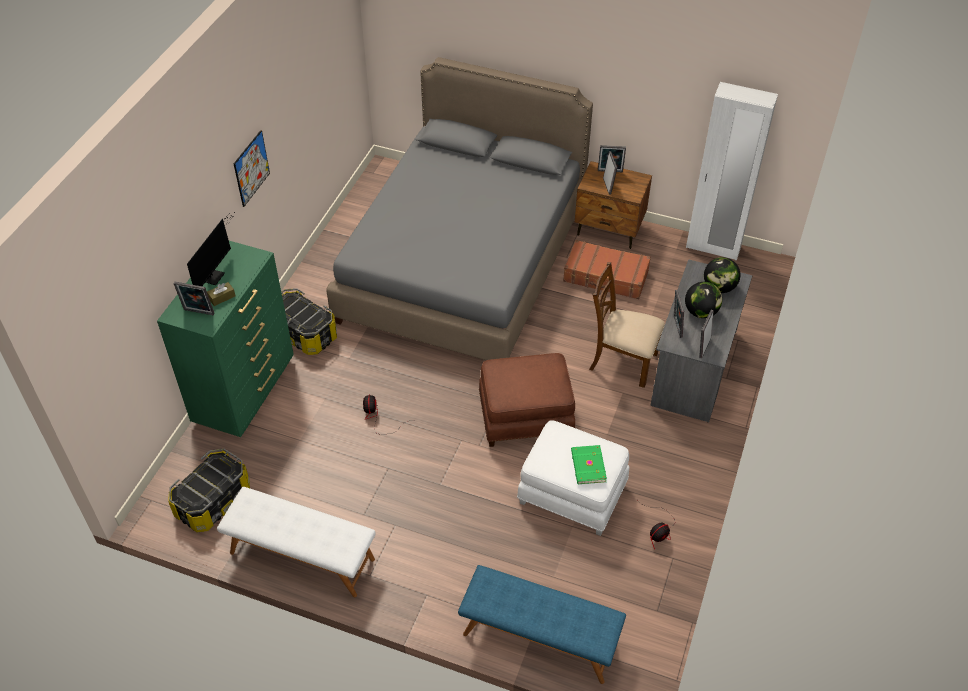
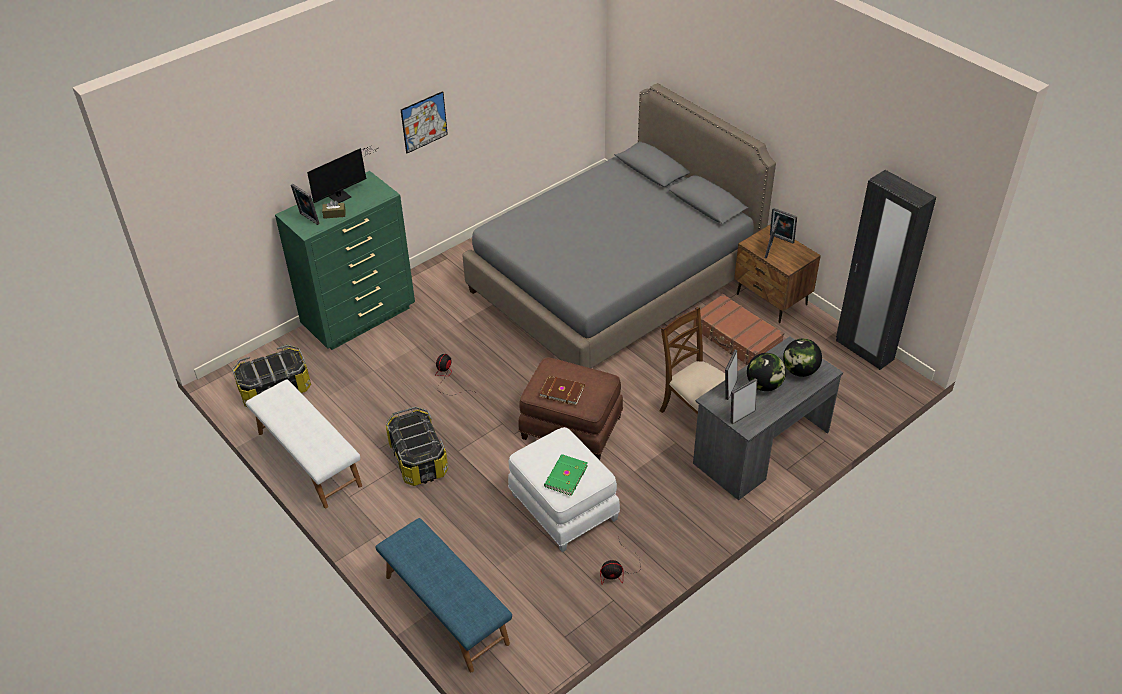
camera: 30 degrees right, 5 degrees down
(303, 334) = (438, 290): storage box -> storage box (418, 459)
(525, 387) = (562, 391): none -> brown book
(713, 247) = (864, 350): white wardrobe -> black wardrobe

